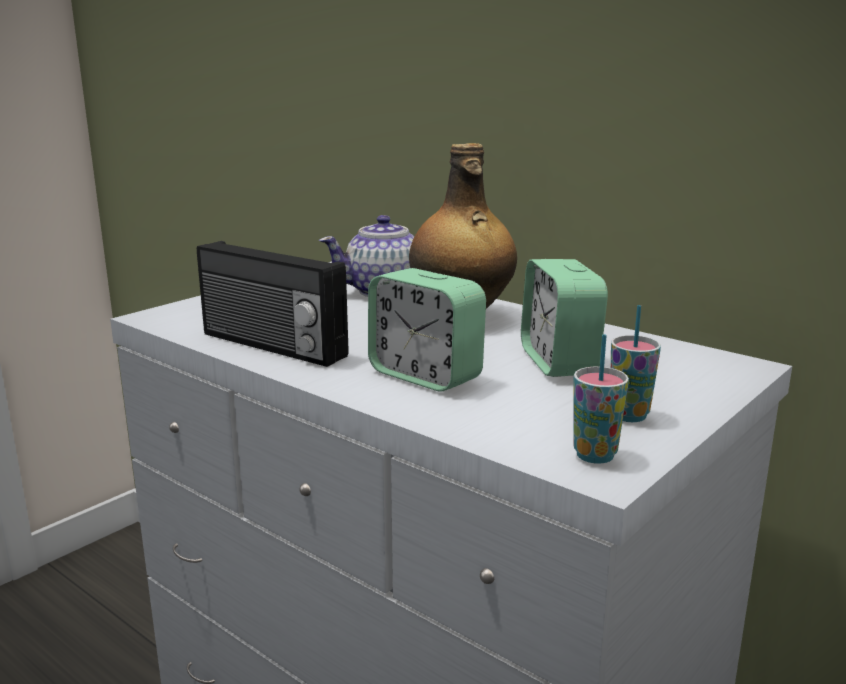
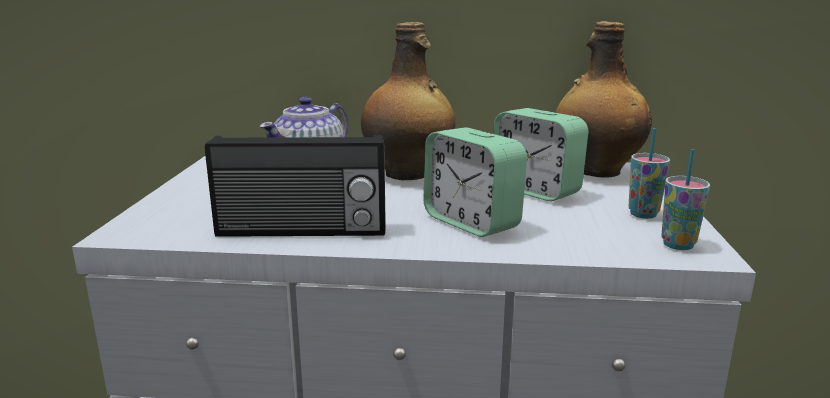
camera: 35 degrees left, 0 degrees up
(425, 375) = (471, 222): alarm clock -> alarm clock turned 45 degrees clockwise
(682, 358) = (596, 171): none -> bottle

